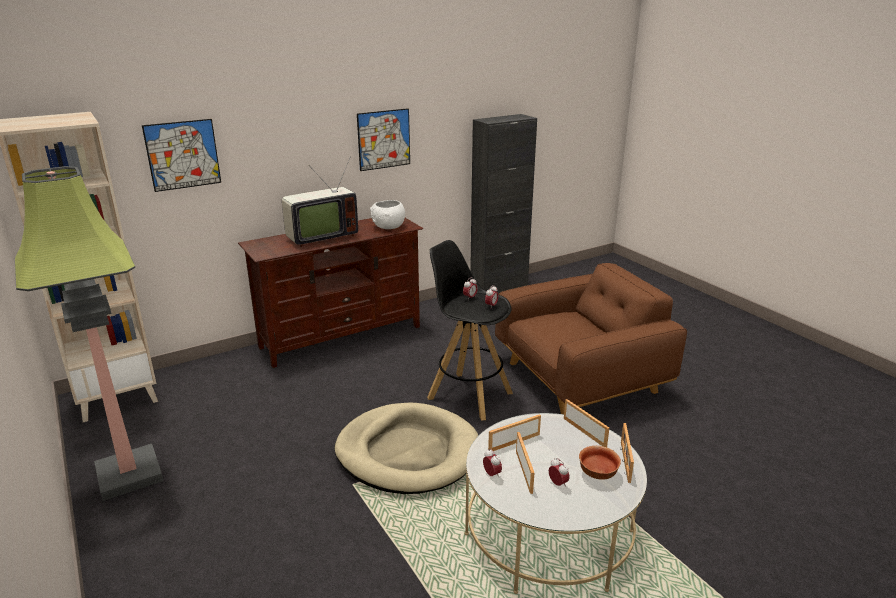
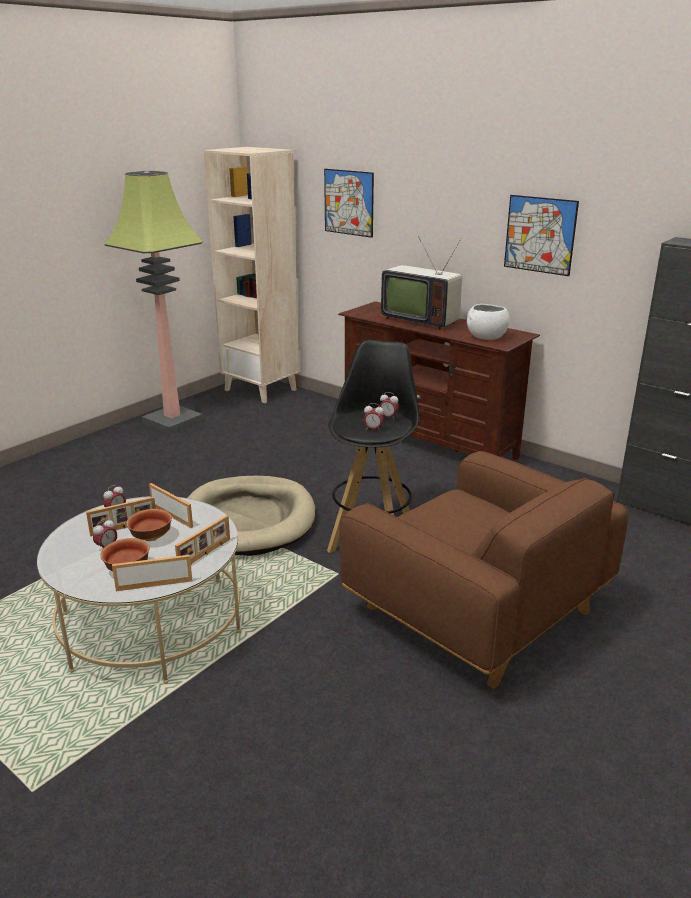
camera: 70 degrees right, 0 degrees up
(548, 457) = (151, 537): none -> bowl

